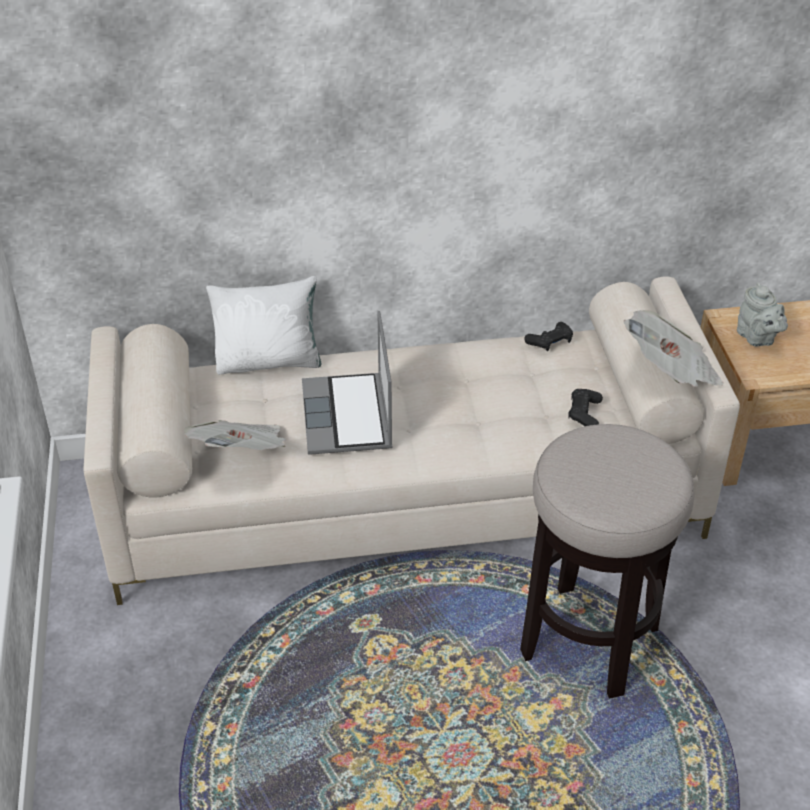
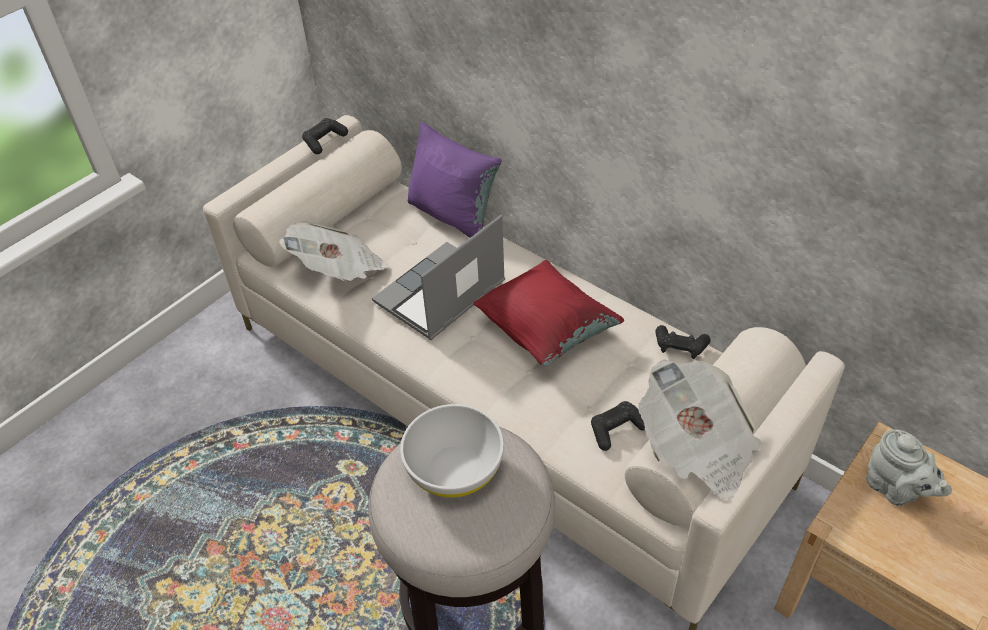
camera: 50 degrees right, 5 degrees up
(114, 356) = (324, 141): none -> black game controller
(269, 361) = (453, 215): white pillow -> purple pillow
(456, 390) = (546, 332): none -> red pillow
(599, 463) = (454, 469): none -> white bowl
(757, 338) = (895, 490): grey teapot -> grey teapot turned 60 degrees counterclockwise

